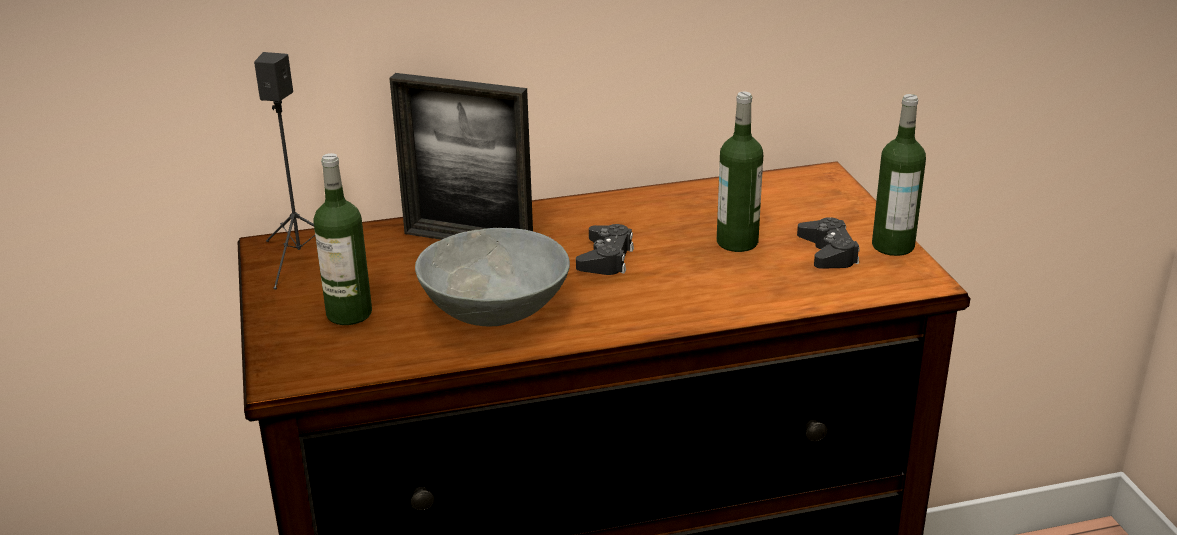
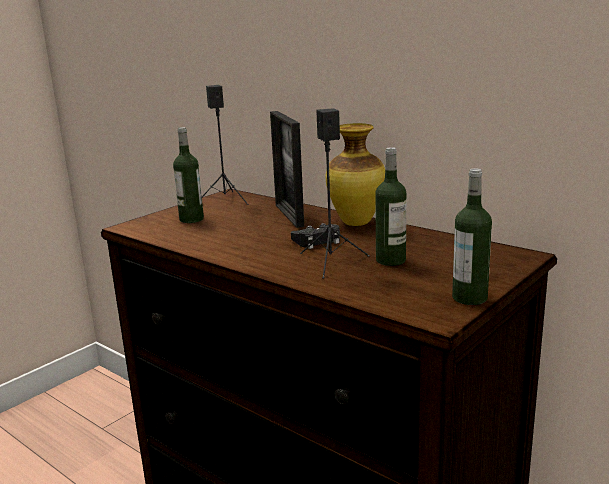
camera: 55 degrees right, 10 degrees down
(495, 310) = (231, 238): grey bowl -> none
(579, 211) = (357, 223): none -> vase
(691, 276) = (331, 262): none -> black speaker
(828, 252) = (423, 284): black game controller -> none

